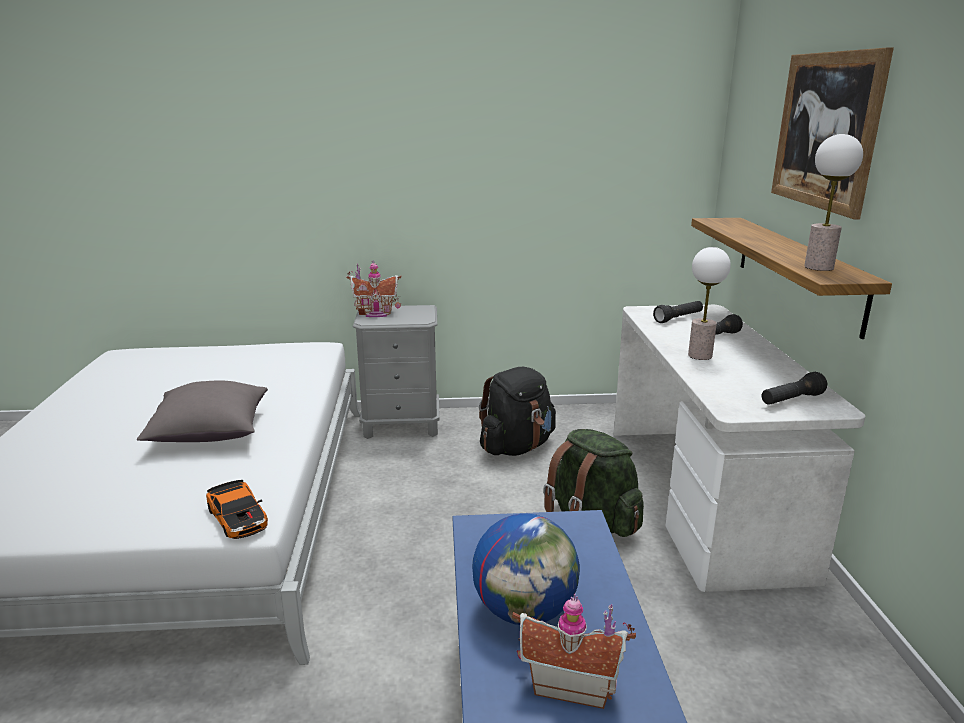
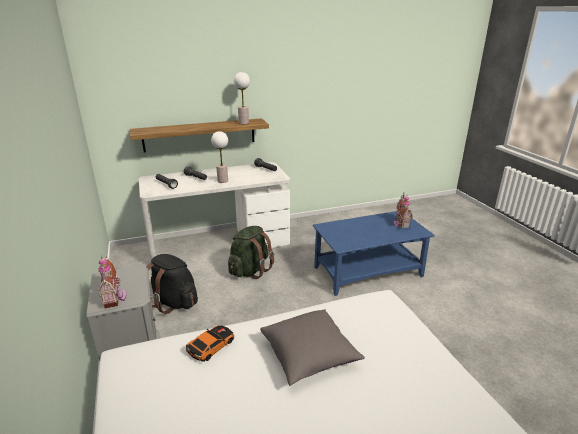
camera: 105 degrees left, 5 degrees up
(239, 517) = (384, 302): toy car -> toy car (211, 345)
(525, 611) = (379, 232): globe -> none
(826, 131) = (198, 73): picture -> none

